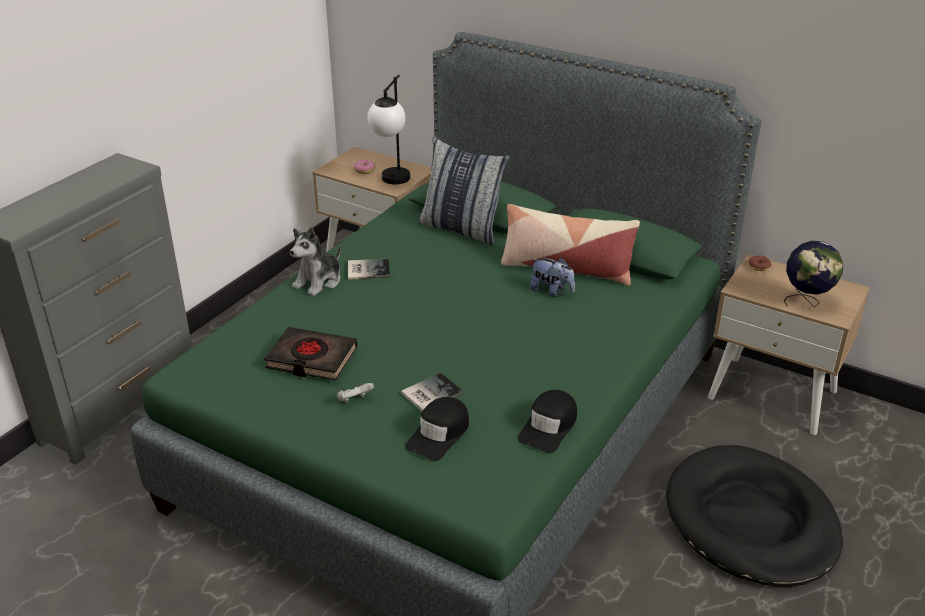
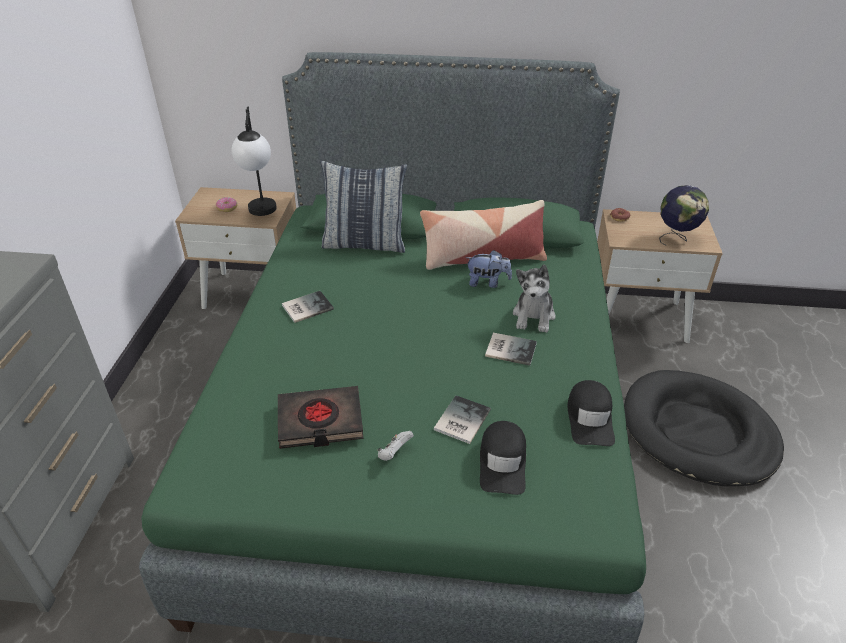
camera: 25 degrees left, 5 degrees up
(319, 282) = (266, 333): plush toy -> plush toy (534, 316)
(523, 351) = (509, 348): none -> book

